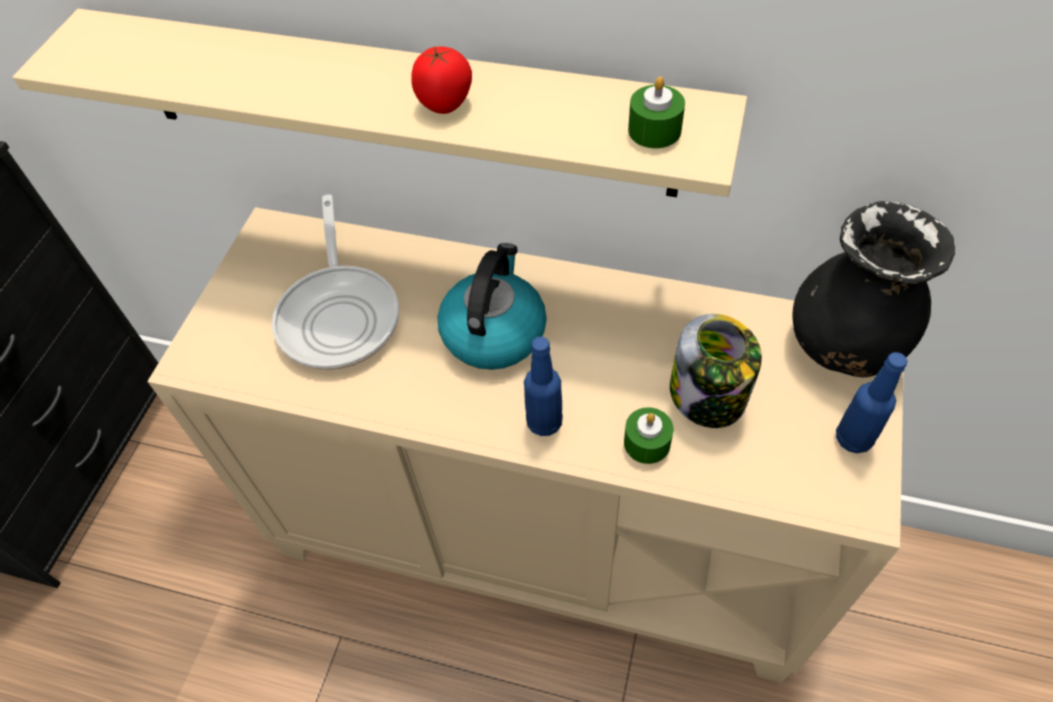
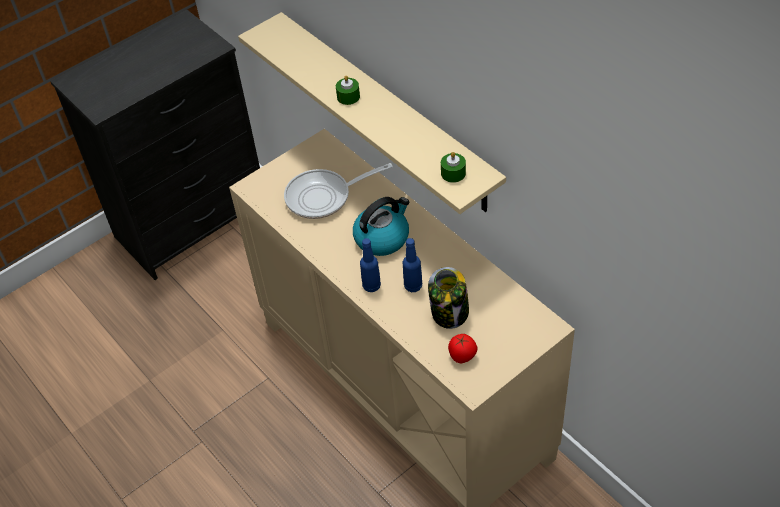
camera: 35 degrees right, 5 degrees down
(340, 314) = (324, 197): frying pan -> frying pan turned 45 degrees clockwise
(445, 104) = (385, 124): tomato -> tomato (462, 356)
(647, 443) = (406, 316): green candle -> green candle (348, 97)
(845, 345) = (534, 324): black vase -> none
(853, 439) = (496, 362): blue bottle -> blue bottle (413, 286)

